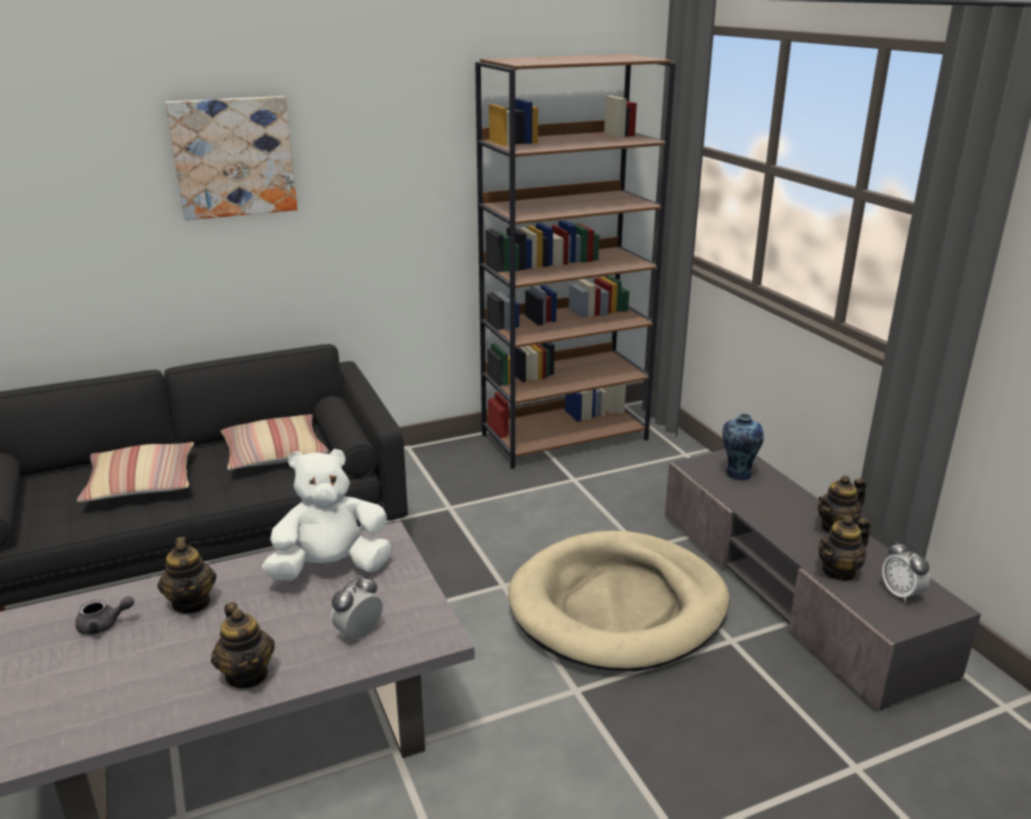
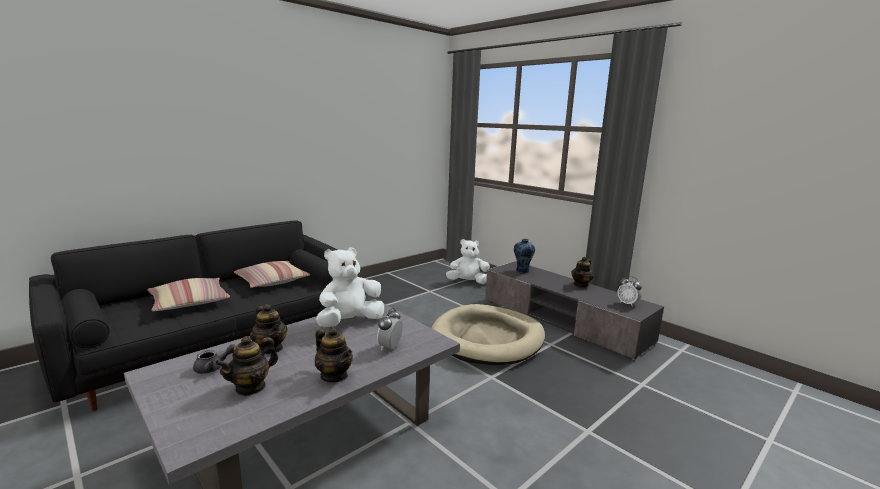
camera: 20 degrees left, 10 degrees down
(233, 157) = (238, 110): picture -> none
(565, 437) = (414, 275): brown bookcase -> none
(658, 467) = (468, 282): none -> white plush toy
(839, 571) = (595, 299): teapot -> teapot (251, 387)

